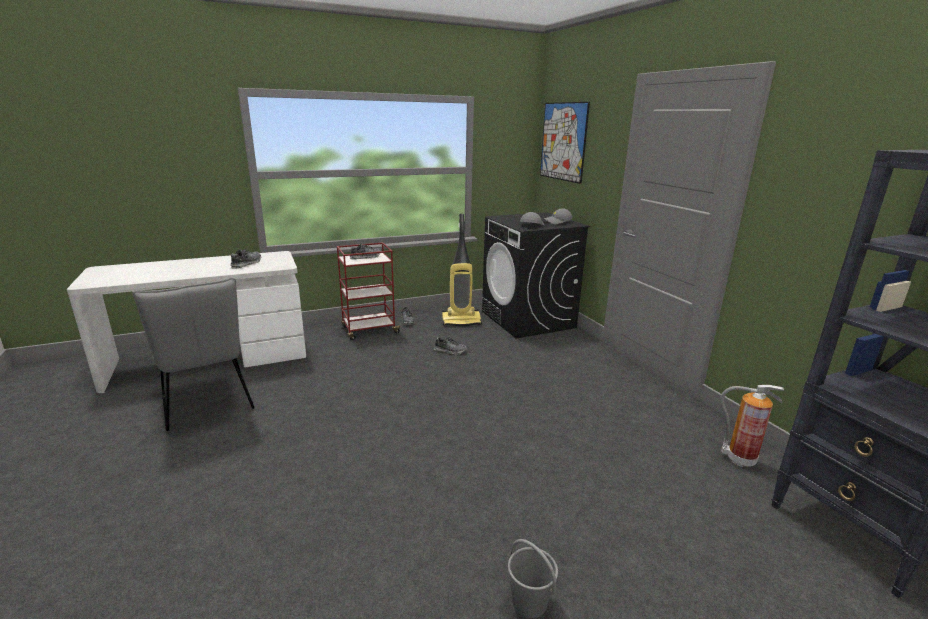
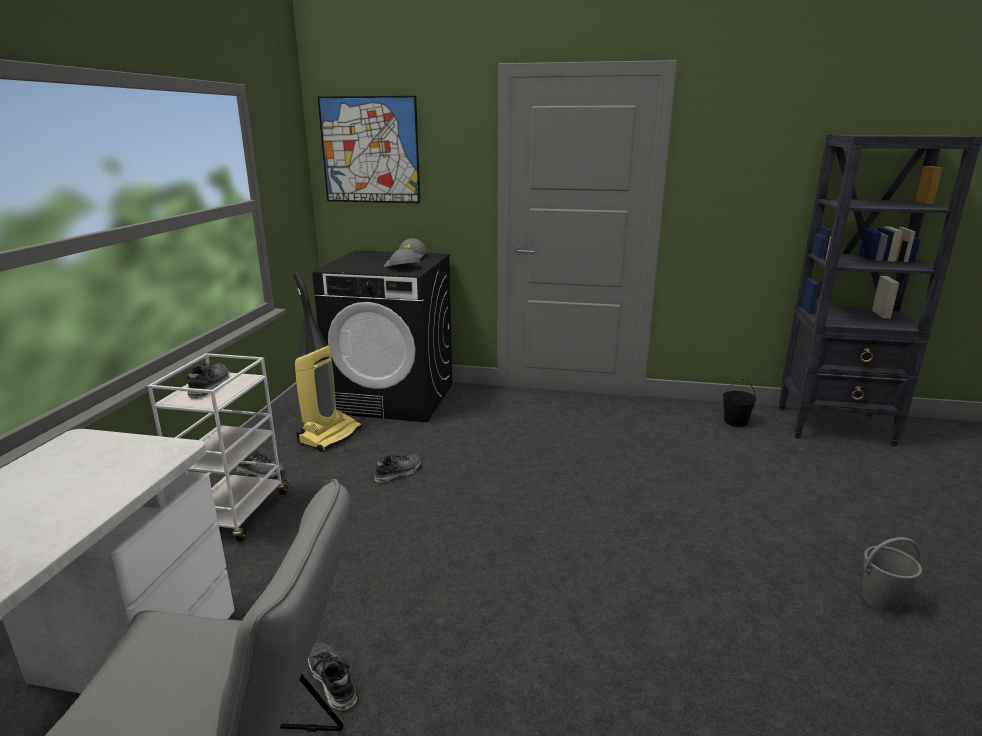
camera: 55 degrees left, 0 degrees up
(246, 264) = (76, 484): shoe -> shoe (332, 681)
(369, 330) = (235, 514): red cart -> white cart
(739, 460) = (735, 422): fire extinguisher -> black bucket

